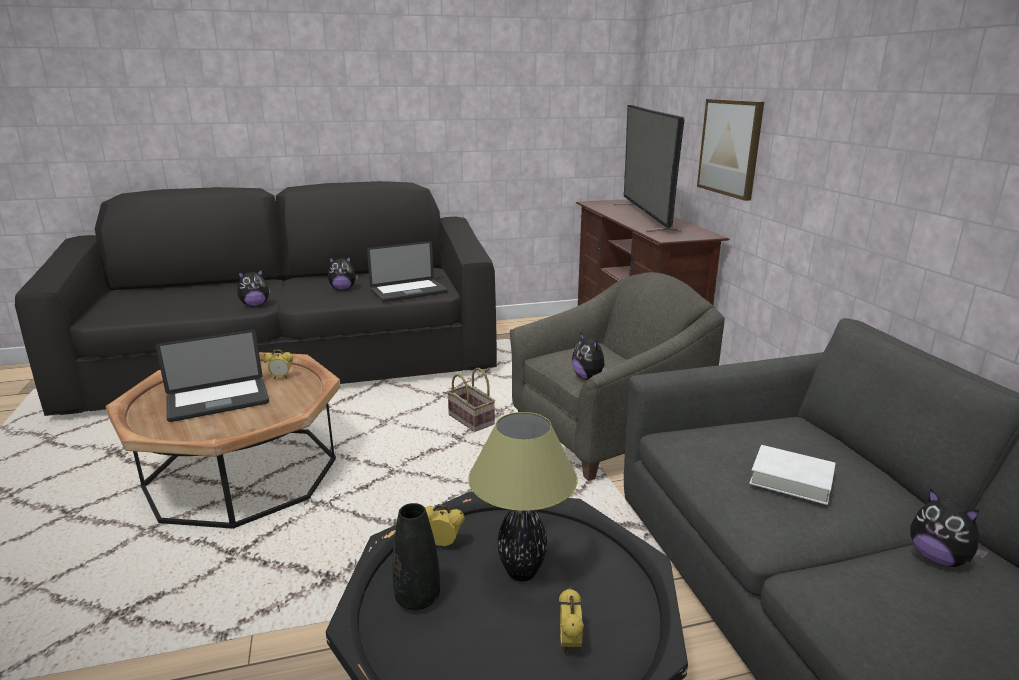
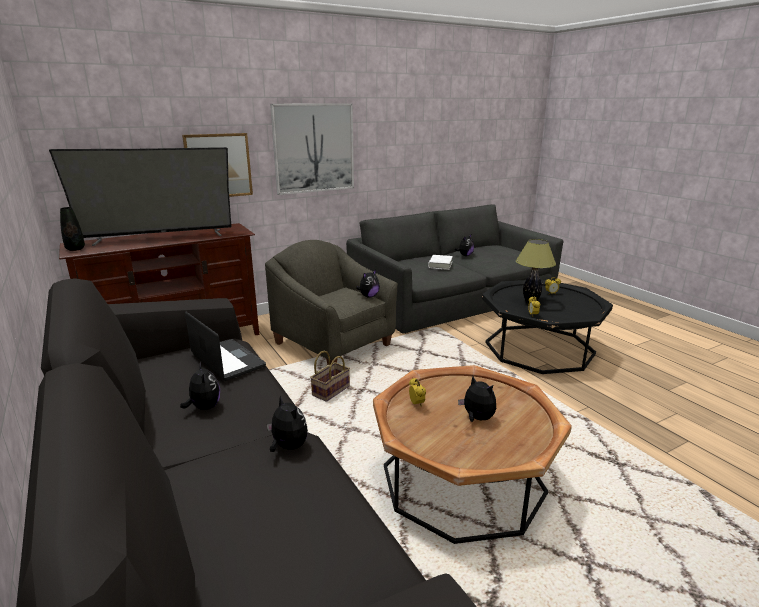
camera: 105 degrees left, 0 degrees up
(218, 401) = (477, 418): laptop -> plush toy
(417, 598) = (563, 314): black vase -> black vase (75, 249)
(842, 142) = (314, 148): none -> picture

